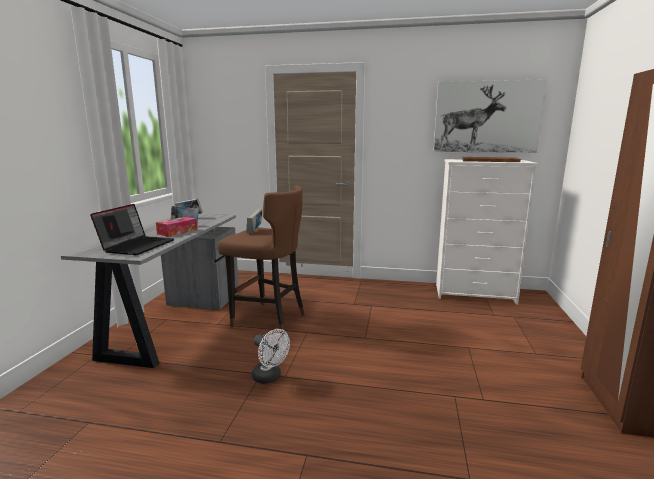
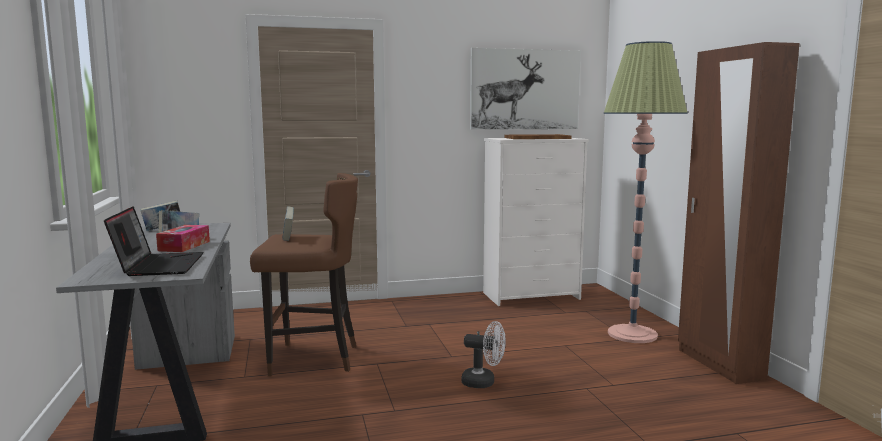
camera: 25 degrees left, 5 degrees down
(270, 378) = (378, 415): white fan -> white fan (484, 382)
(543, 349) = (632, 334): none -> floor lamp

